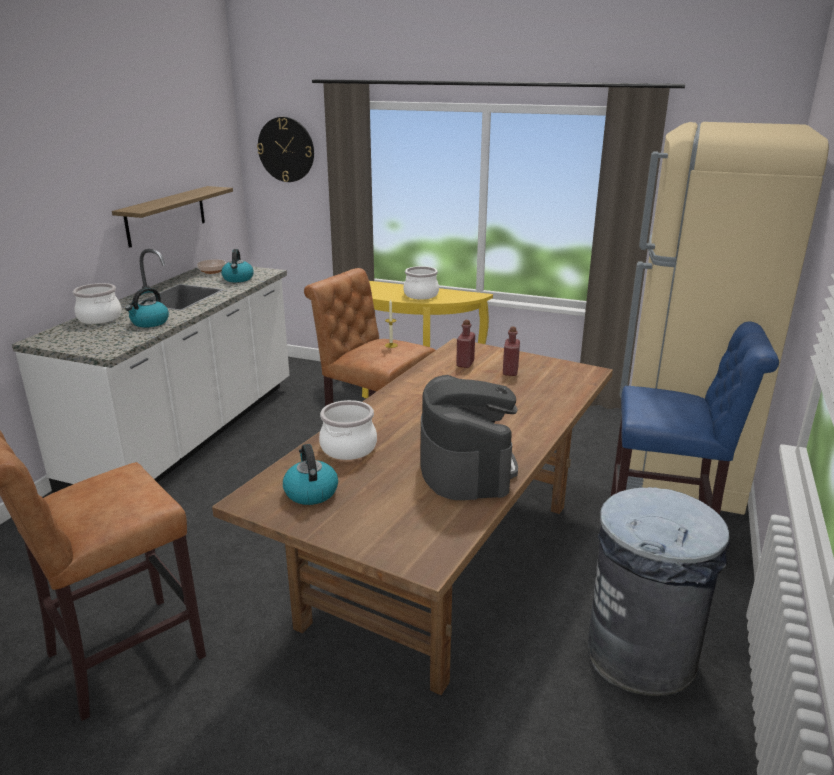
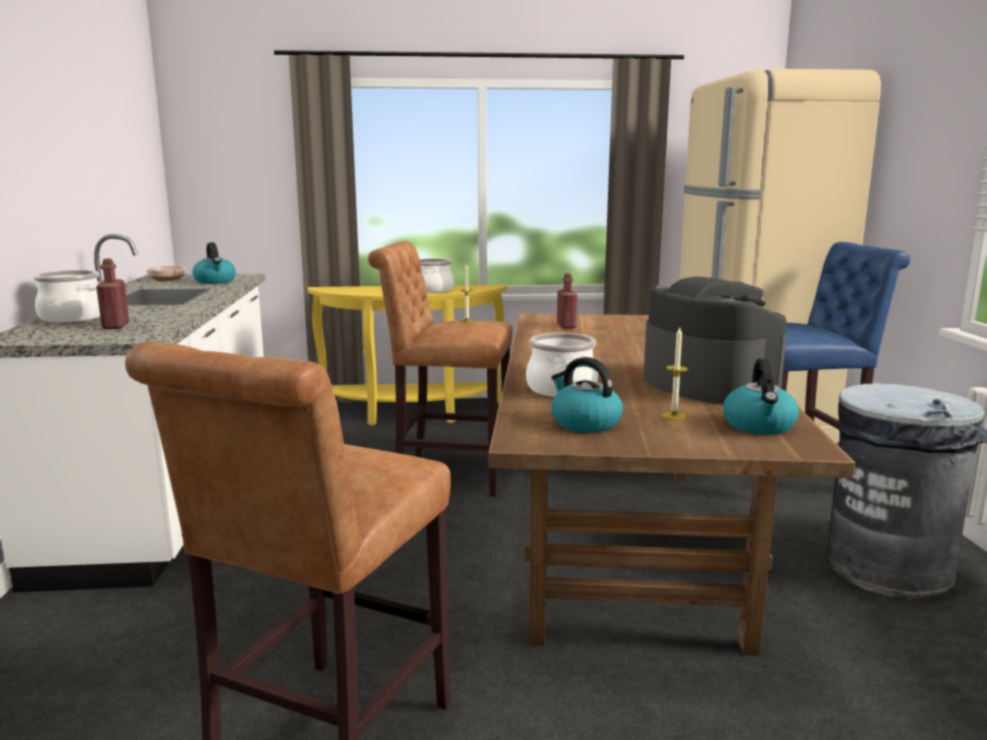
camera: 25 degrees left, 10 degrees down
(149, 322) = (159, 315): kettle -> kettle (759, 426)
(166, 216) = (107, 203): shelf -> none
(286, 149) = (231, 138): wall clock -> none
(383, 500) = (674, 416): none -> candle
(510, 371) = (620, 326): red bottle -> red bottle (116, 326)

